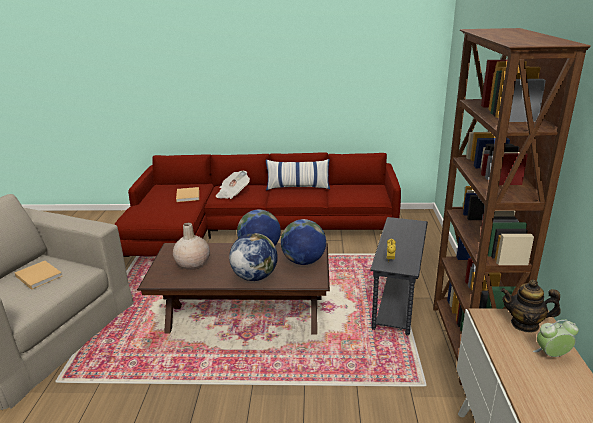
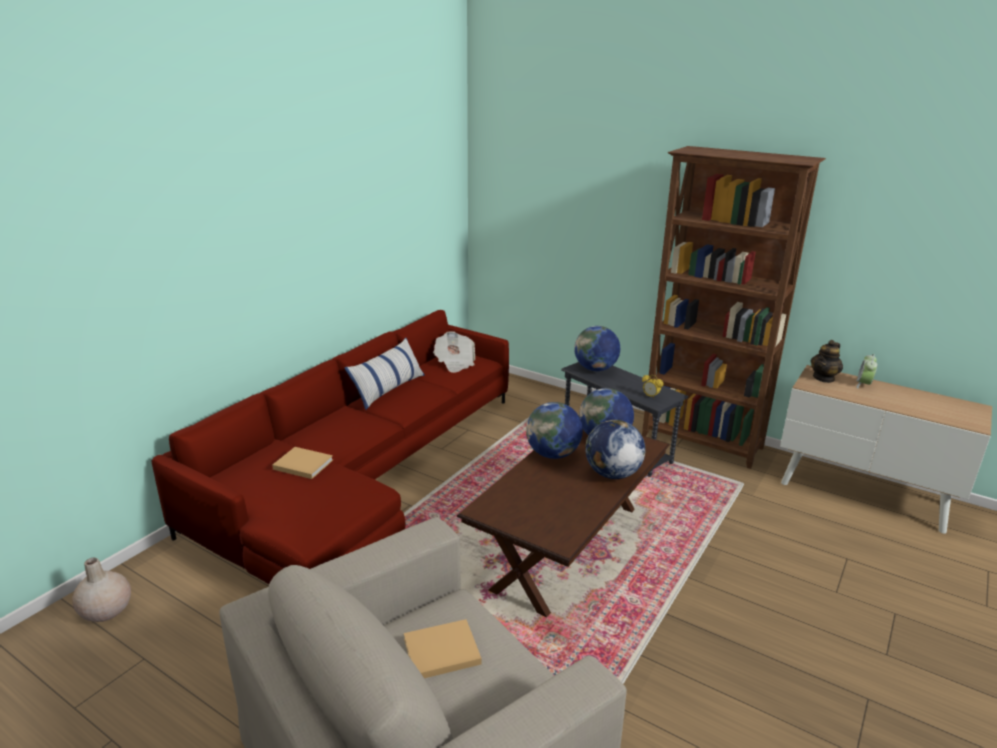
camera: 60 degrees left, 0 degrees up
(192, 264) = (543, 505): beige vase -> beige vase (106, 611)
(232, 194) = (341, 433): newspaper -> newspaper (455, 363)
(406, 228) = (595, 369): none -> globe

